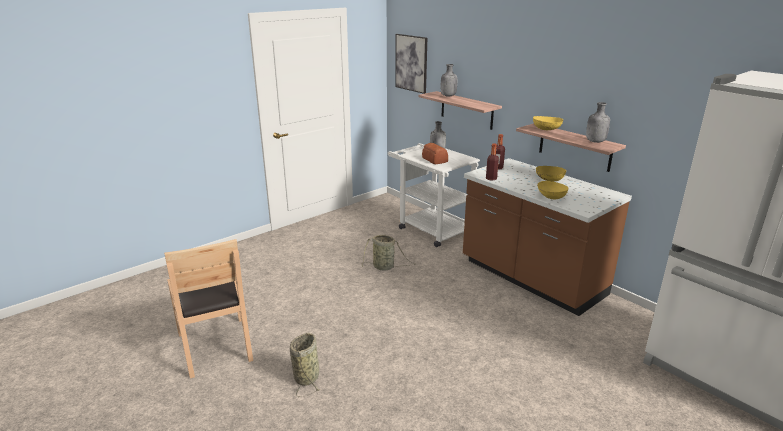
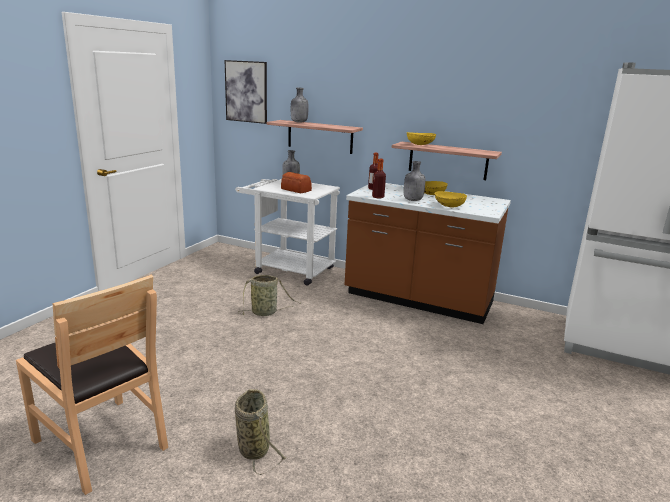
camera: 25 degrees left, 5 degrees down
(595, 141) = (474, 150): grey bottle -> grey bottle (412, 200)

